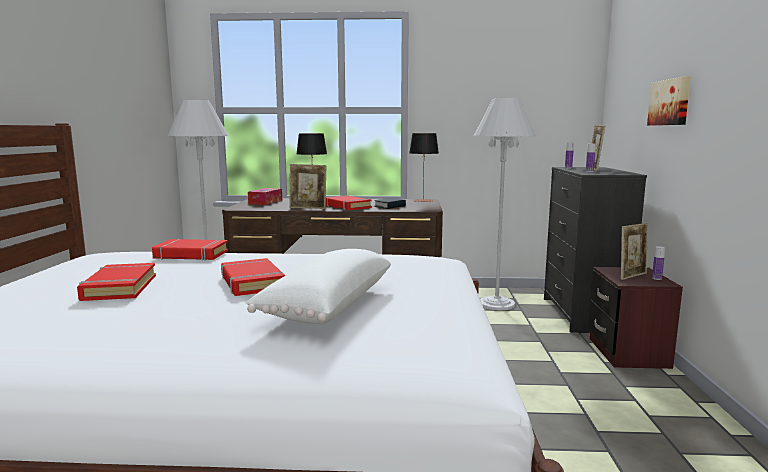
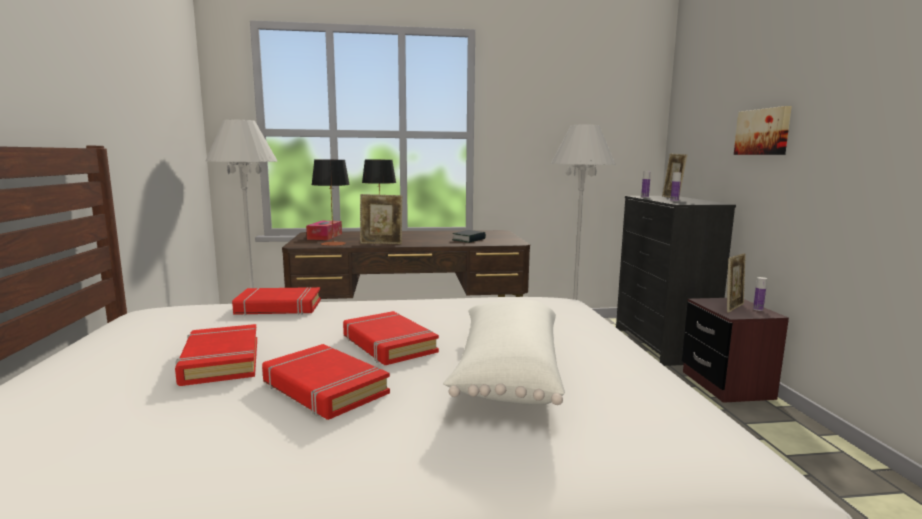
camera: 10 degrees left, 0 degrees up
(347, 206) = (423, 241): red book -> red book (324, 388)
(423, 200) = (496, 232): table lamp -> table lamp (333, 244)

